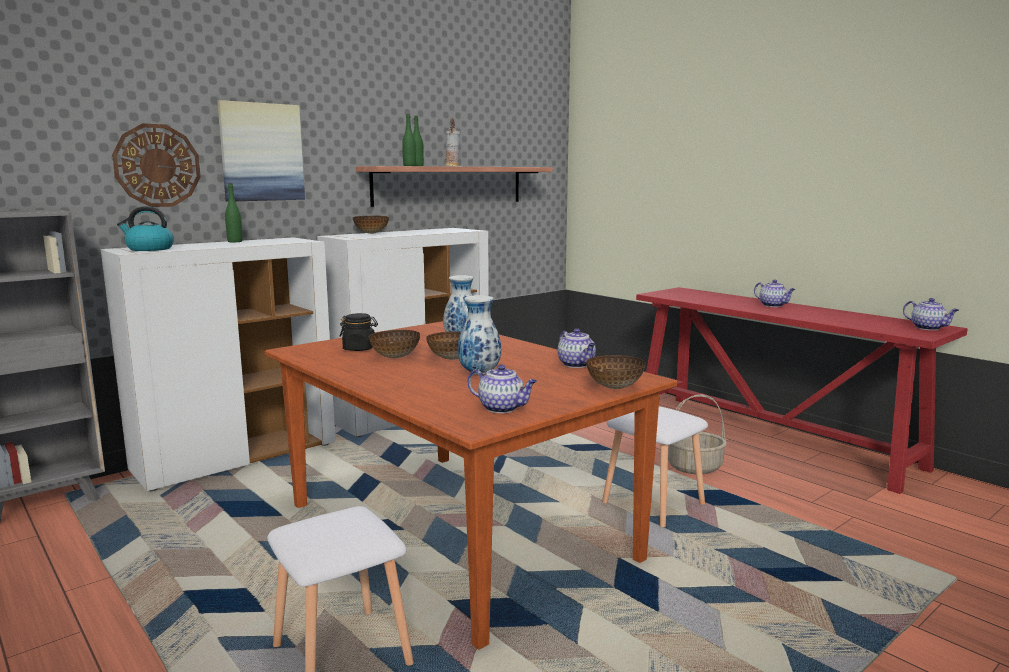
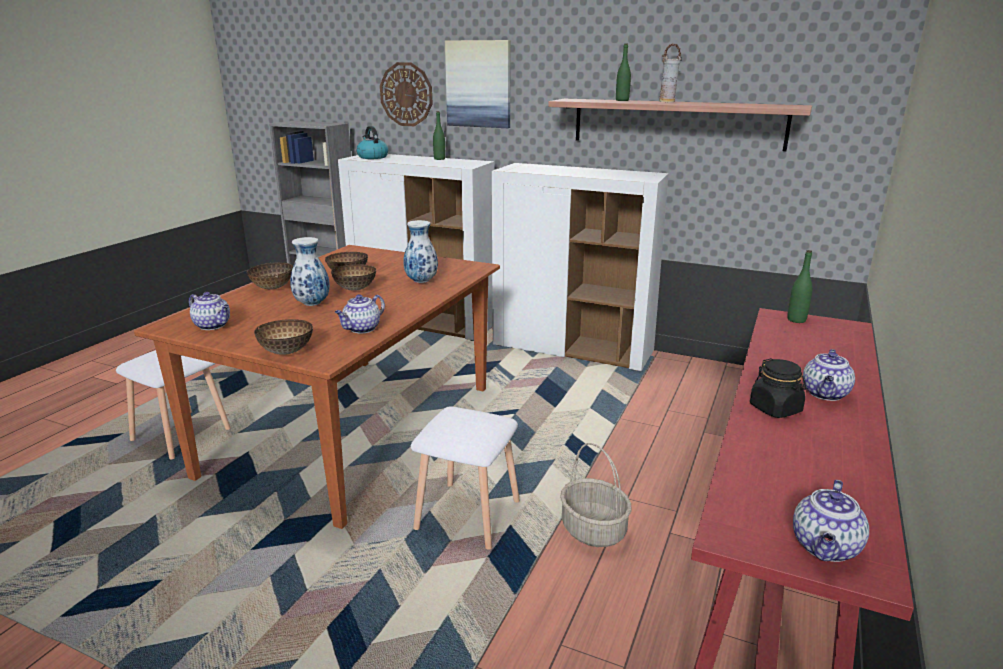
camera: 65 degrees right, 10 degrees up
(359, 348) = (368, 262): black jar -> black jar (775, 409)
(371, 233) = (555, 167): bowl -> bowl (272, 288)
(409, 166) = (597, 101): green bottle -> green bottle (796, 320)
(502, 408) = (213, 325): teapot -> teapot turned 60 degrees counterclockwise

